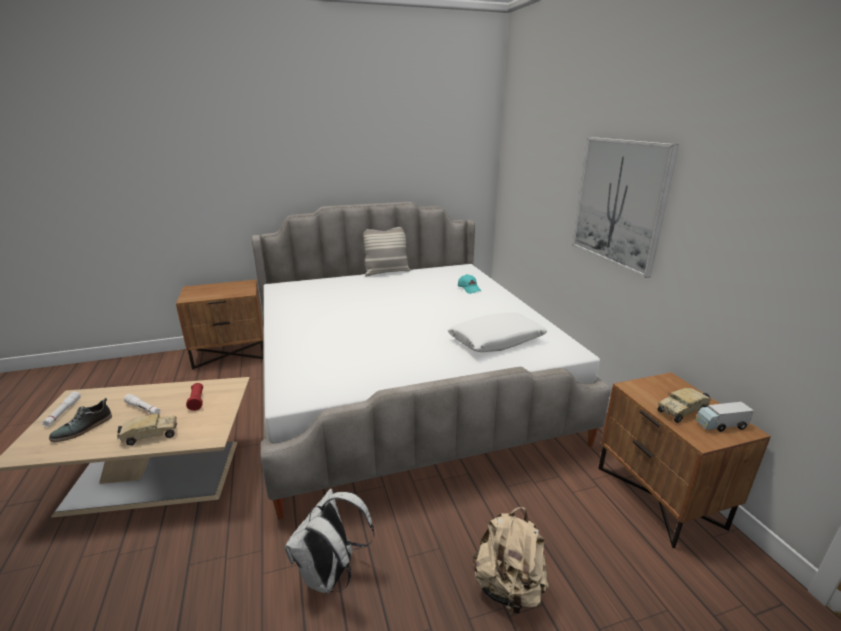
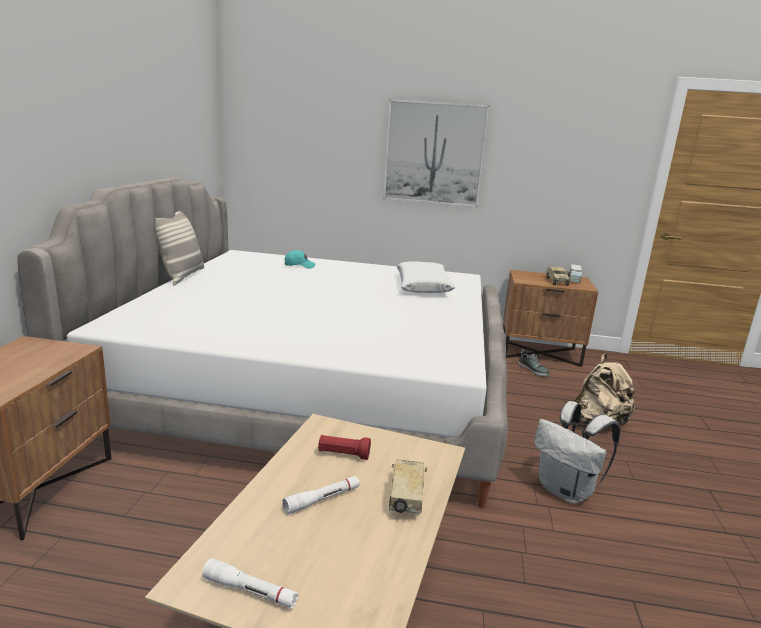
camera: 65 degrees left, 5 degrees down
(83, 428) = (334, 561): shoe -> shoe (533, 370)

